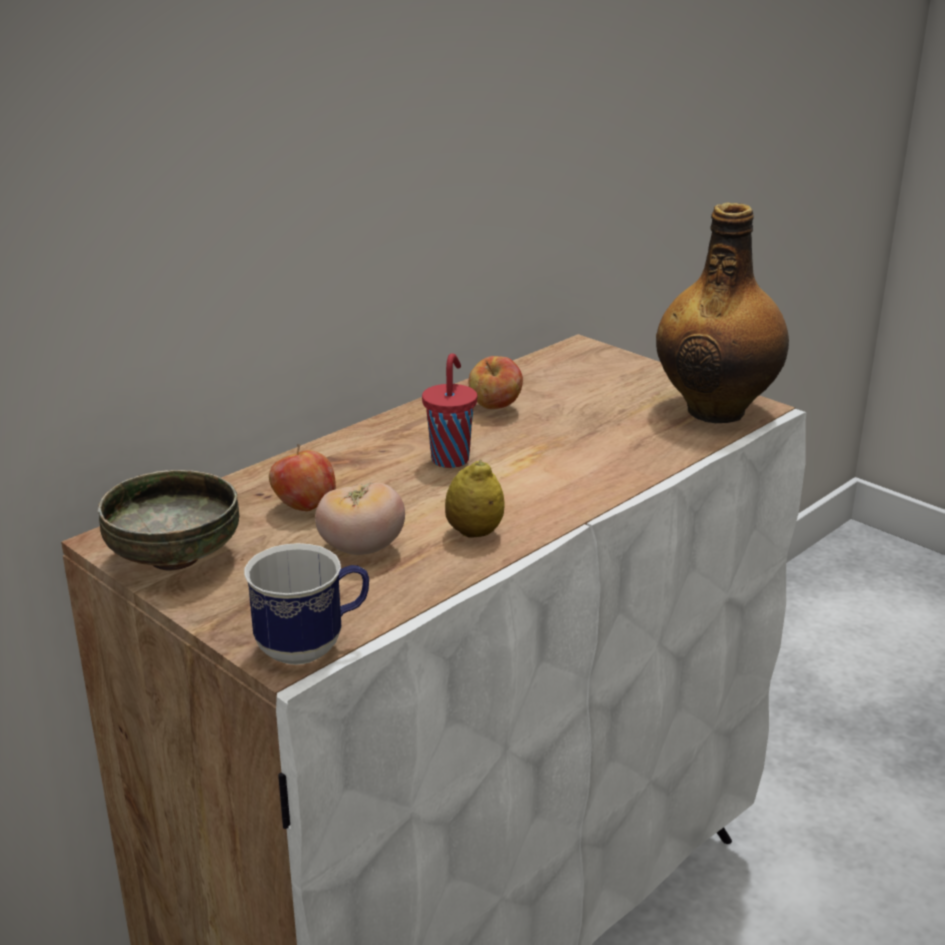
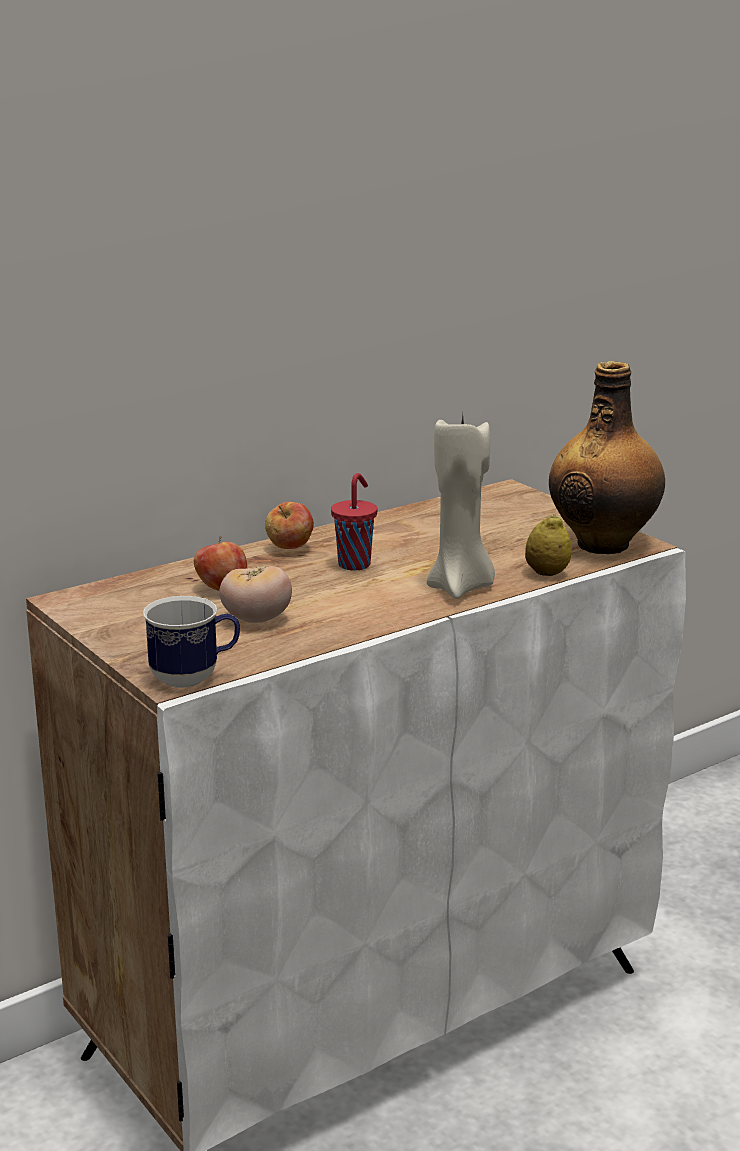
camera: 10 degrees right, 5 degrees down
(173, 559) = (107, 615): bowl -> none
(474, 533) = (351, 616): lemon -> lemon (547, 573)
(495, 408) = (409, 530): apple -> apple (290, 549)
(585, 482) = (461, 588): none -> beige candle

